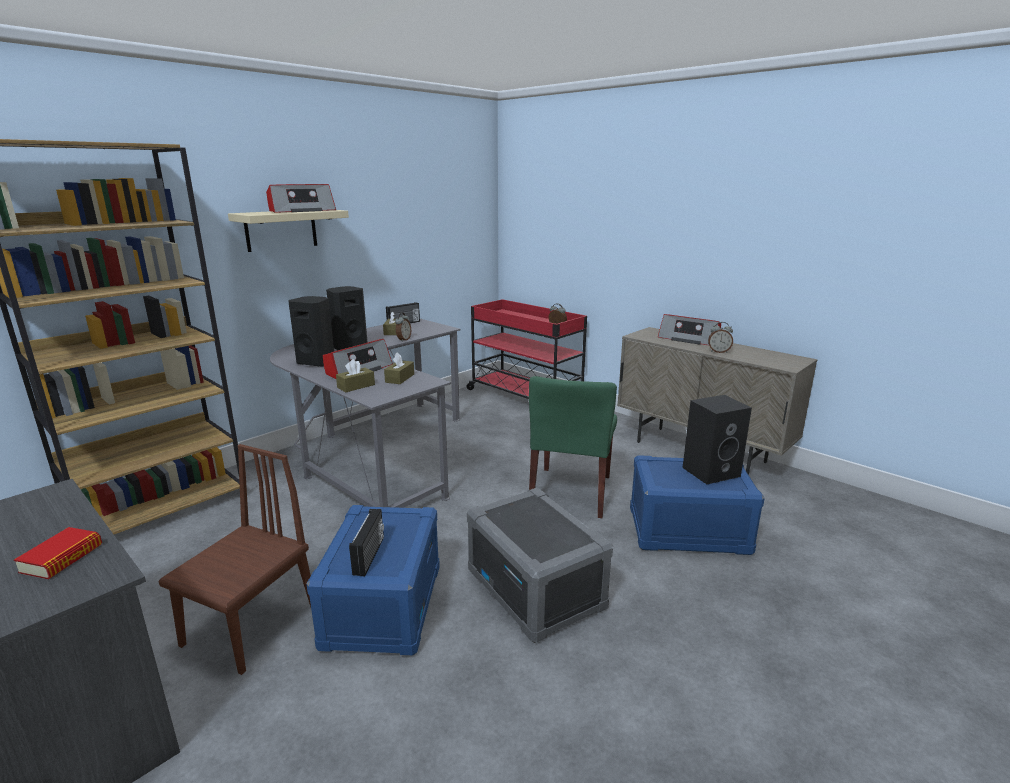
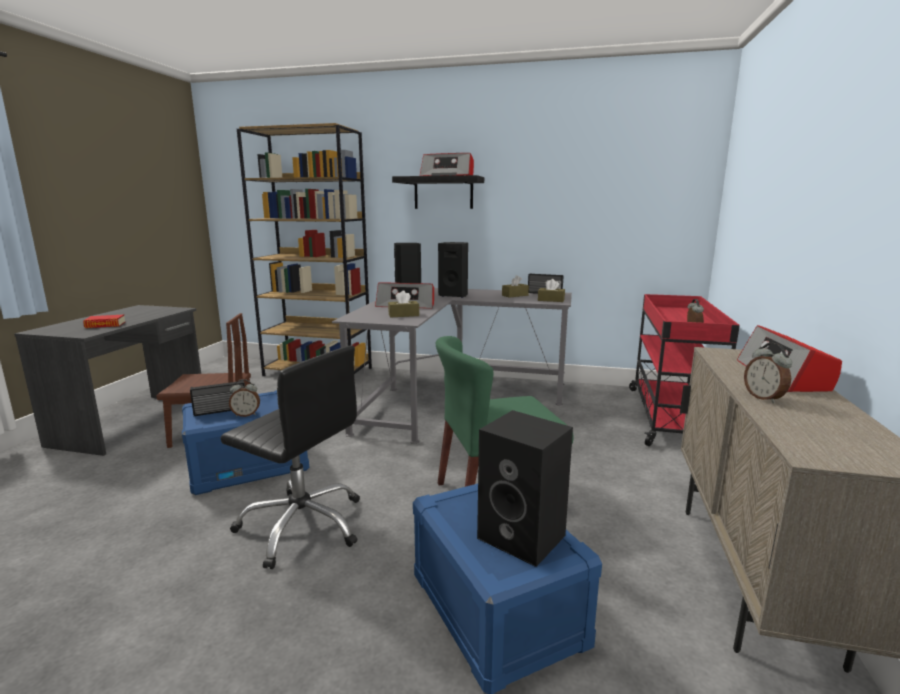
camera: 60 degrees right, 5 degrees down
(281, 230) = (443, 193): beige shelf -> black shelf
(356, 386) = (370, 311): brown tissue box -> brown tissue box (551, 300)
(403, 340) = (500, 300): alarm clock -> alarm clock (246, 415)
(536, 589) = (302, 525): grey storage box -> black office chair

